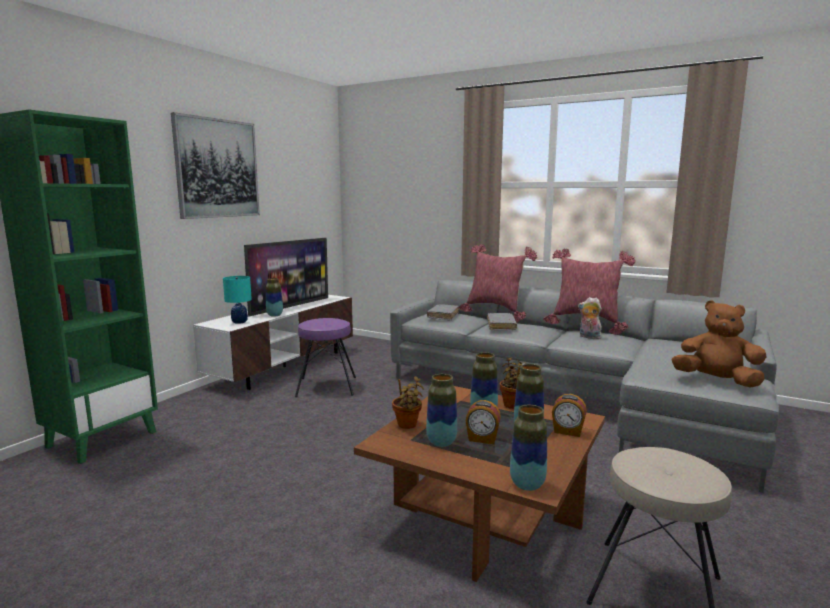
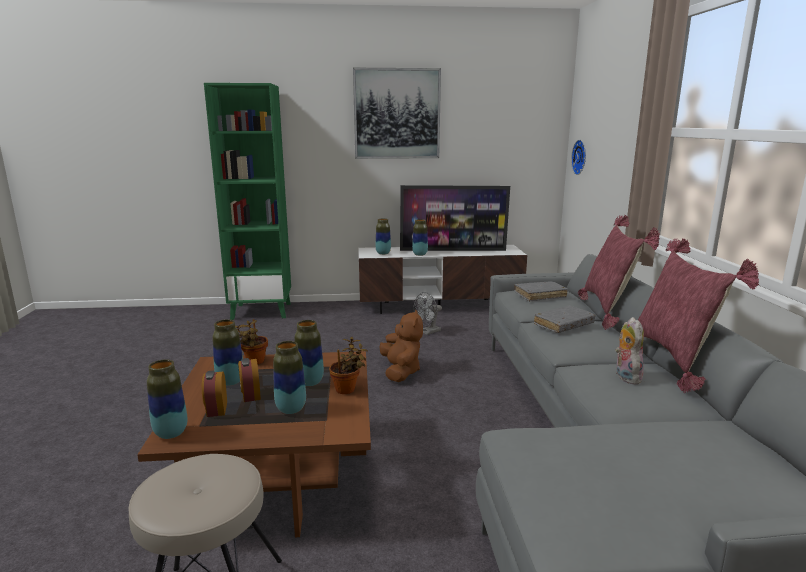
camera: 55 degrees right, 5 degrees up
(239, 322) = (383, 253): turquoise table lamp -> vase
(326, 386) = (428, 332): purple stool -> grey fan
(367, 209) = (581, 157): none -> wall clock
(567, 431) = (303, 429): alarm clock -> alarm clock (216, 409)
(716, 381) = (571, 497): brown plush toy -> brown plush toy (400, 371)

